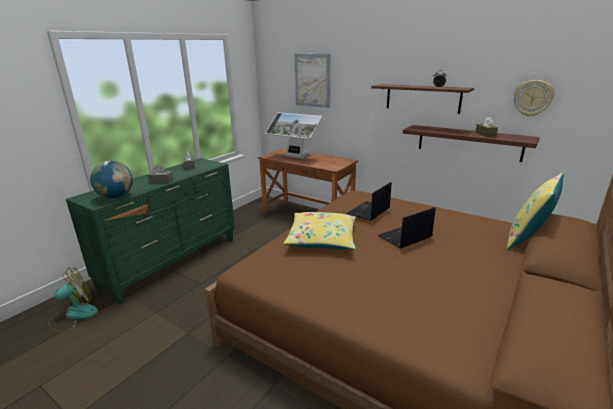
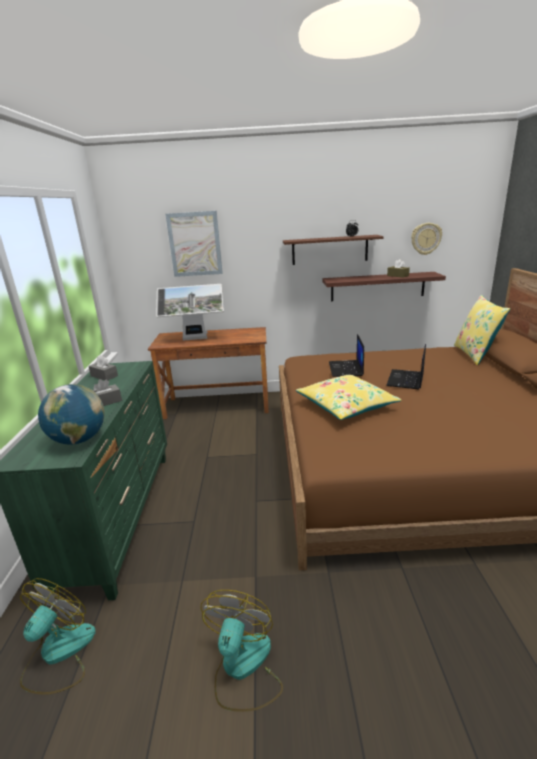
camera: 35 degrees left, 0 degrees up
(121, 375) = (243, 668): none -> fan

